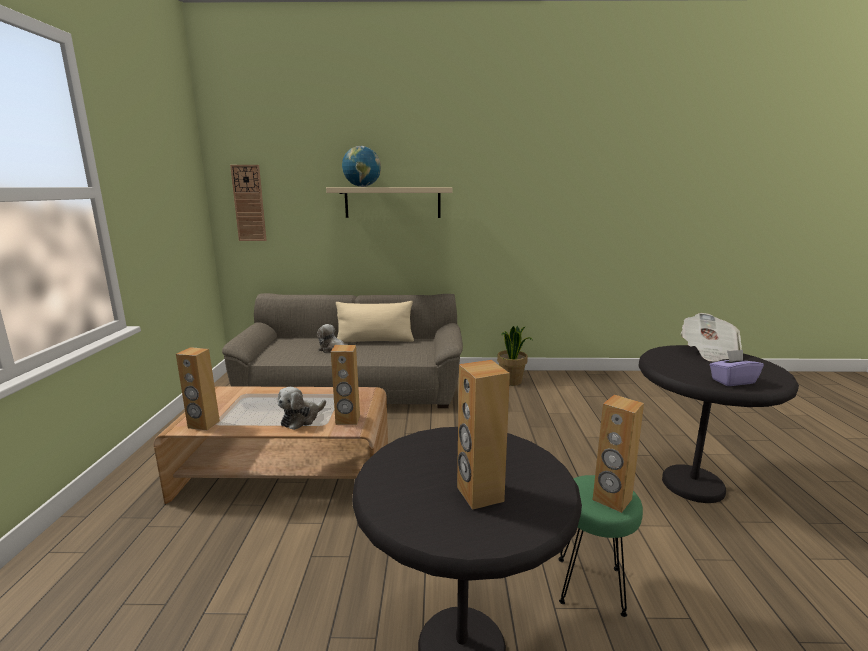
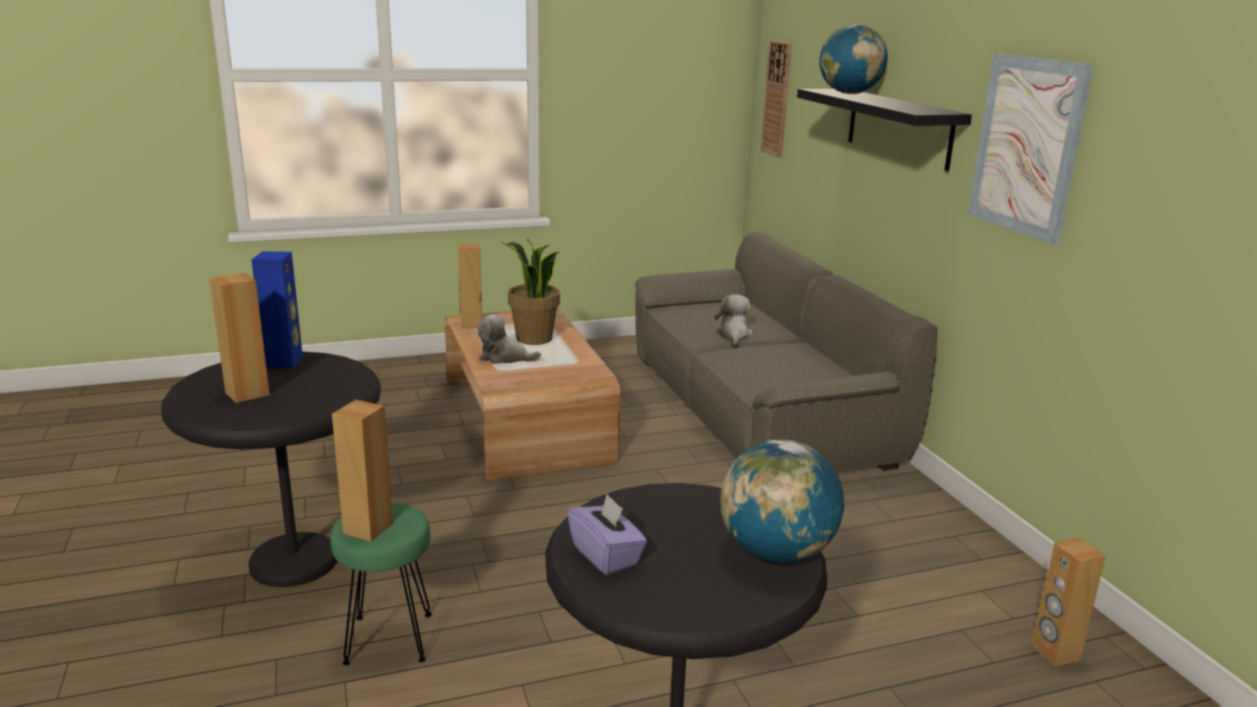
camera: 70 degrees right, 5 degrees up
(347, 420) = (514, 378): brown speaker -> brown speaker (1055, 653)
(375, 341) = (805, 352): beige pillow -> none
(392, 202) = (899, 128): beige shelf -> black shelf
(396, 471) = (284, 362): none -> blue speaker
(492, 196) = (1027, 146): none -> picture
(511, 381) = (937, 537): potted plant -> potted plant (533, 339)
(708, 352) = (776, 553): newspaper -> globe

